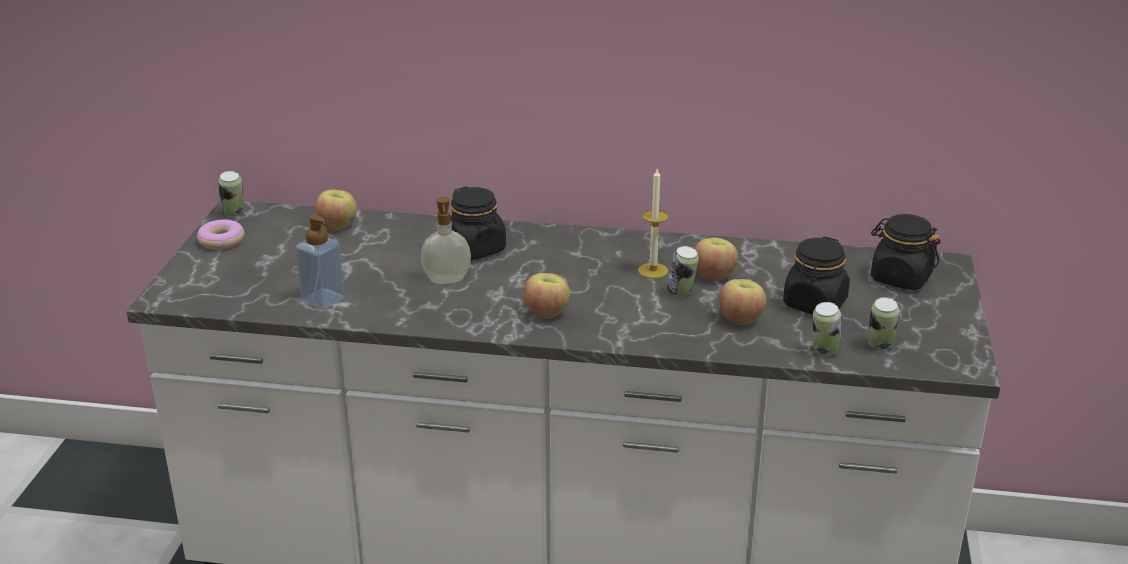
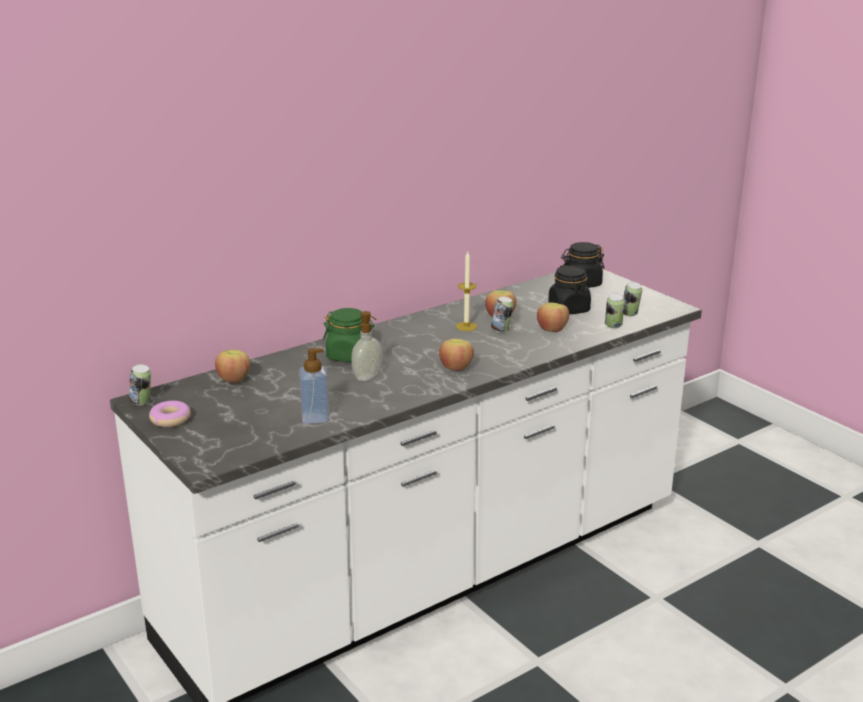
camera: 45 degrees left, 5 degrees down
(475, 249) = (349, 355): black jar -> green jar

